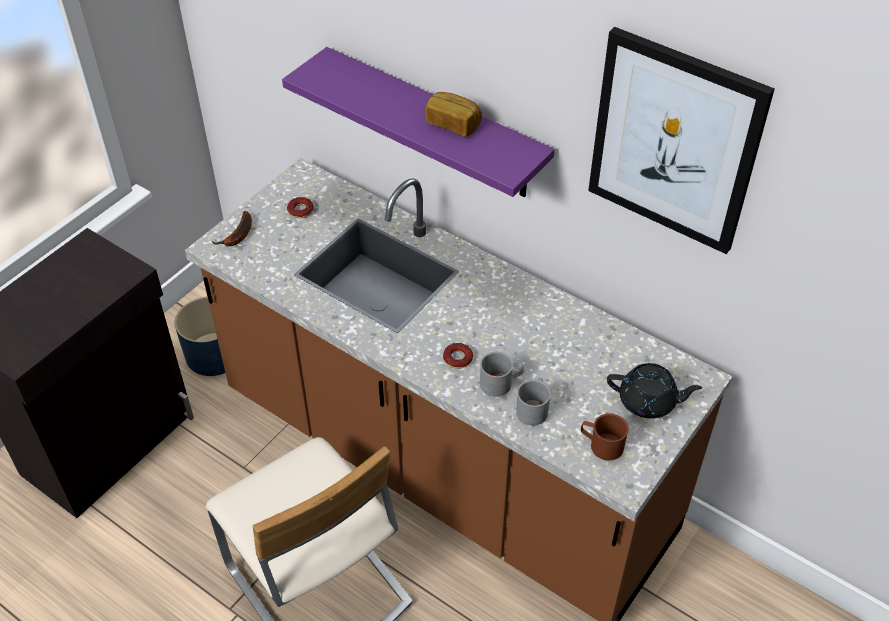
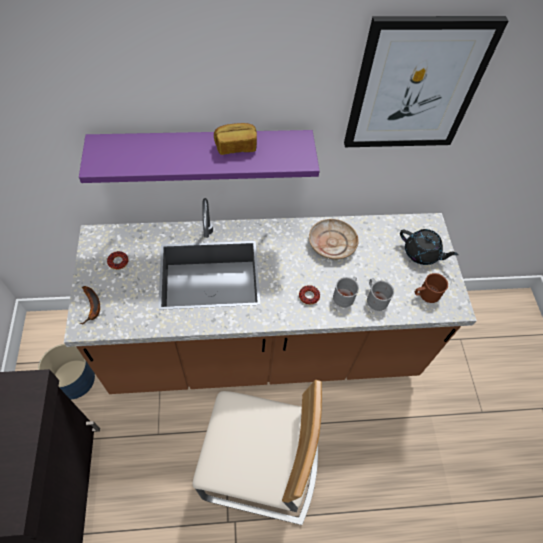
camera: 45 degrees left, 10 degrees up
(545, 324) = (331, 243): none -> beige plate
(648, 401) = (421, 253): black teapot -> black teapot turned 60 degrees clockwise

